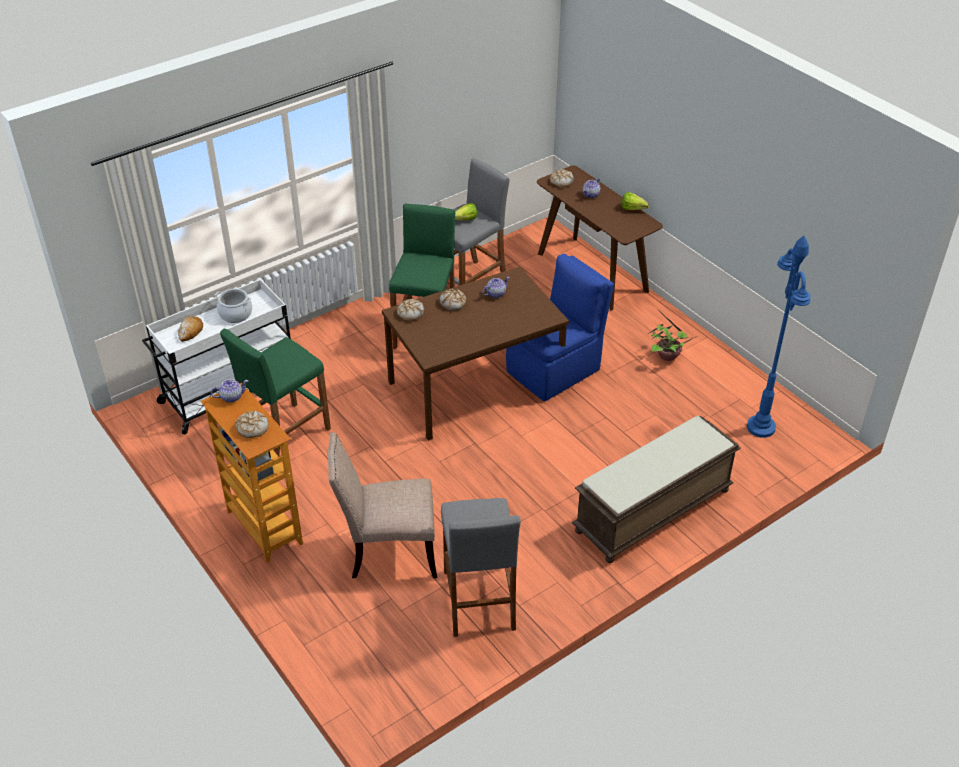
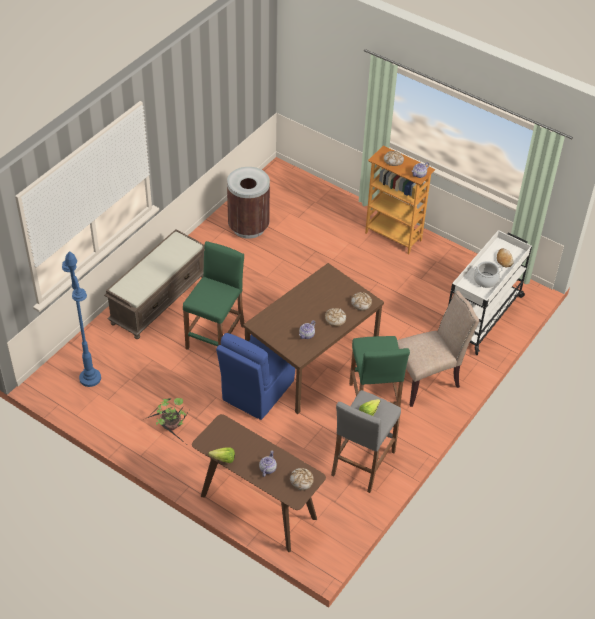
camera: 160 degrees right, 5 degrees up
(285, 434) = (422, 294): green stool -> green stool (216, 337)
(388, 552) = (312, 240): beige chair -> beige chair (427, 379)
(479, 600) = (248, 227): grey stool -> brown trash can

